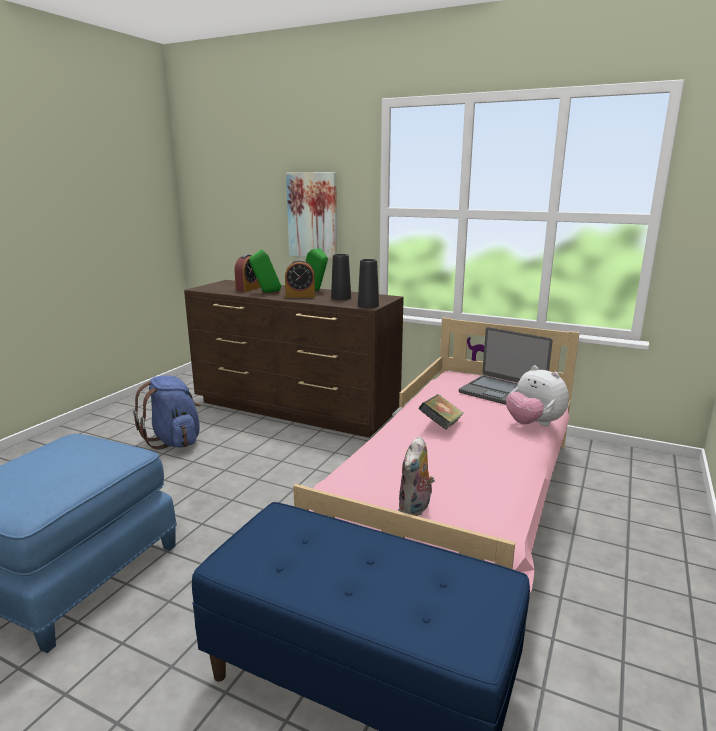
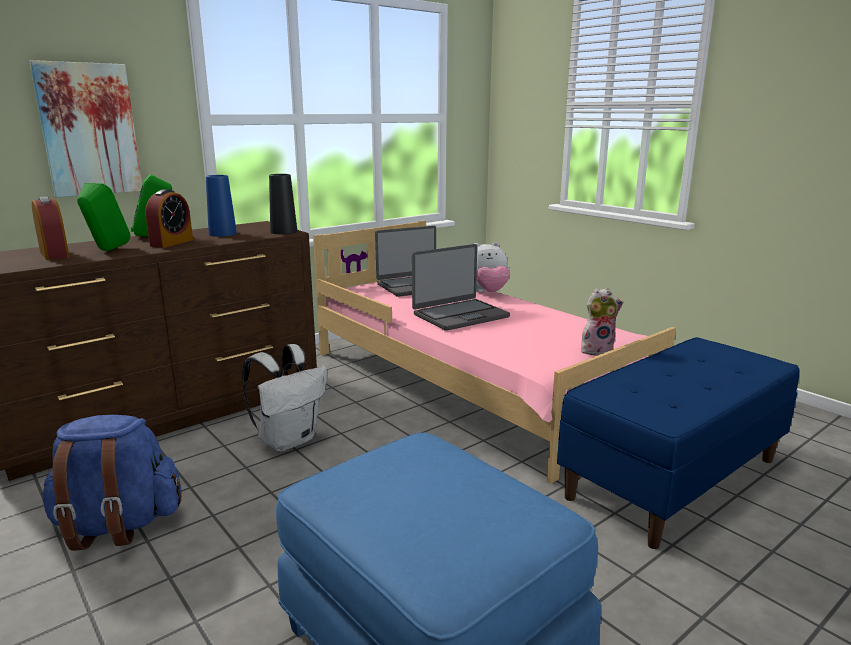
camera: 65 degrees left, 0 degrees up
(292, 454) = (289, 440): none -> white backpack
(341, 298) = (222, 234): black vase -> blue vase
(415, 509) = (597, 350): plush toy -> plush toy turned 60 degrees counterclockwise
(441, 426) = (460, 315): book -> laptop

